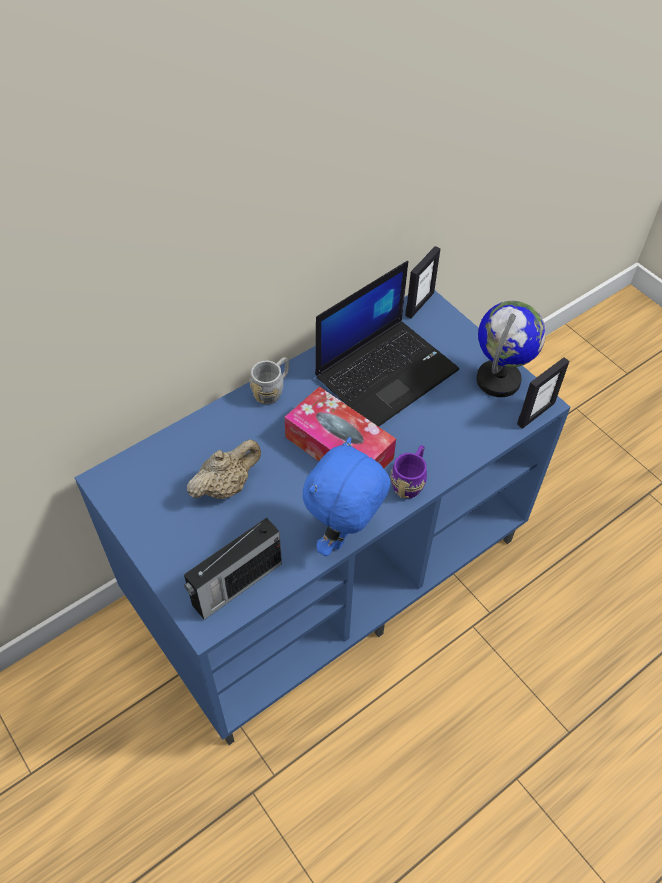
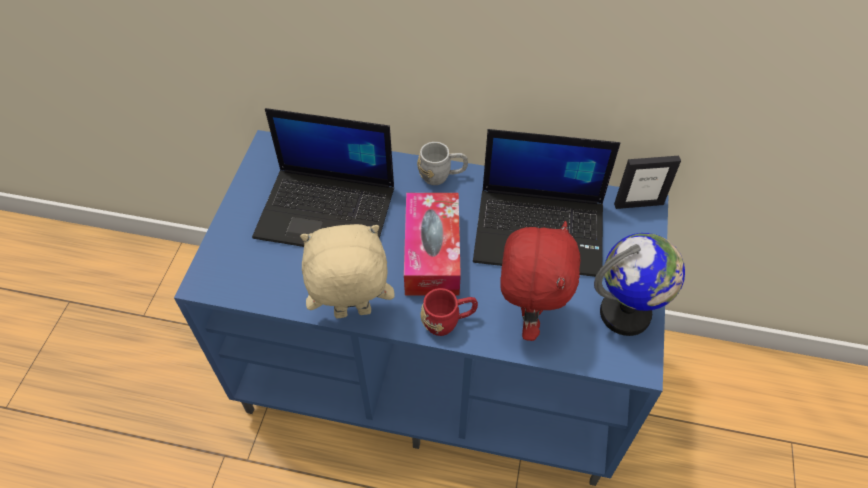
camera: 50 degrees right, 0 degrees up
(226, 486) = (328, 211): beige teapot -> laptop
(235, 585) = (249, 277): radio -> none
(344, 536) = (352, 314): blue plush toy -> beige plush toy
(410, 481) = (448, 322): purple mug -> red mug
(449, 432) = (528, 315): none -> red plush toy
(535, 413) = (621, 367): picture frame -> none

